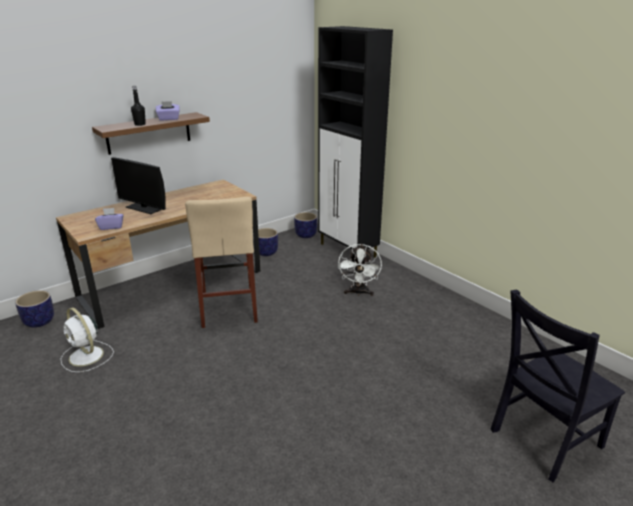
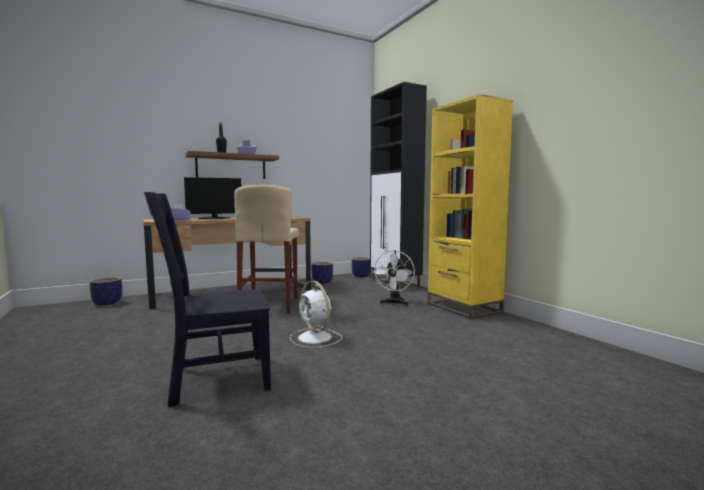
camera: 10 degrees right, 20 degrees down
(87, 357) = (125, 321): white fan -> white fan (315, 338)
(144, 208) = (214, 218): monitor -> monitor turned 60 degrees counterclockwise
(428, 295) = (463, 308): none -> yellow bookcase
(542, 440) = (584, 411): black chair -> black chair (214, 379)

